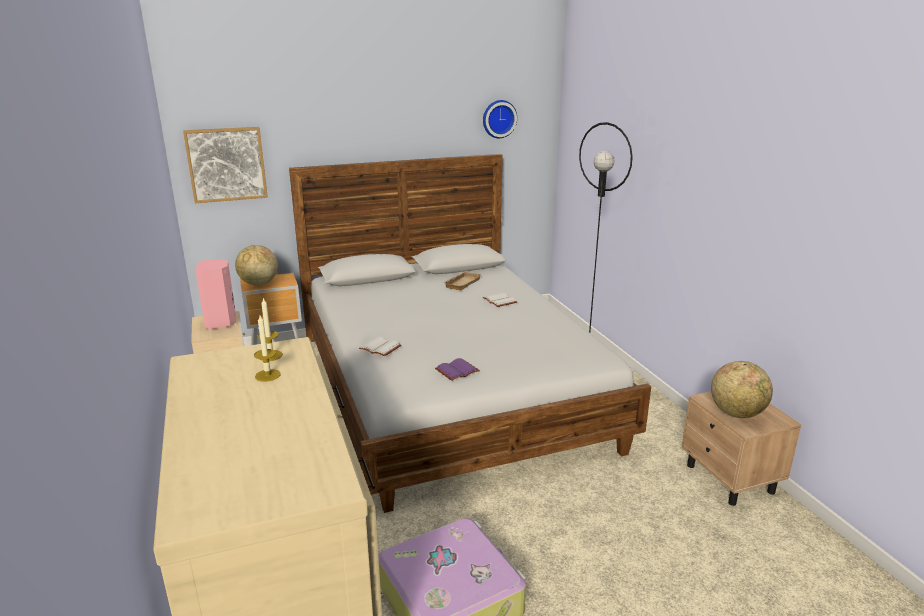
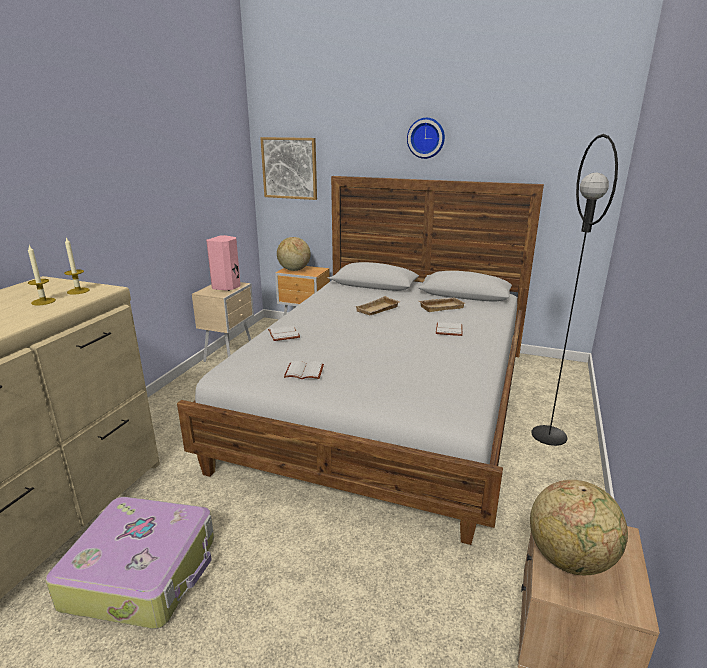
camera: 40 degrees right, 0 degrees up
(418, 301) = (378, 310): none -> beige tray
(457, 370) = (305, 371): purple book -> white book
(498, 118) = (549, 145): wall clock -> wall clock (426, 138)

